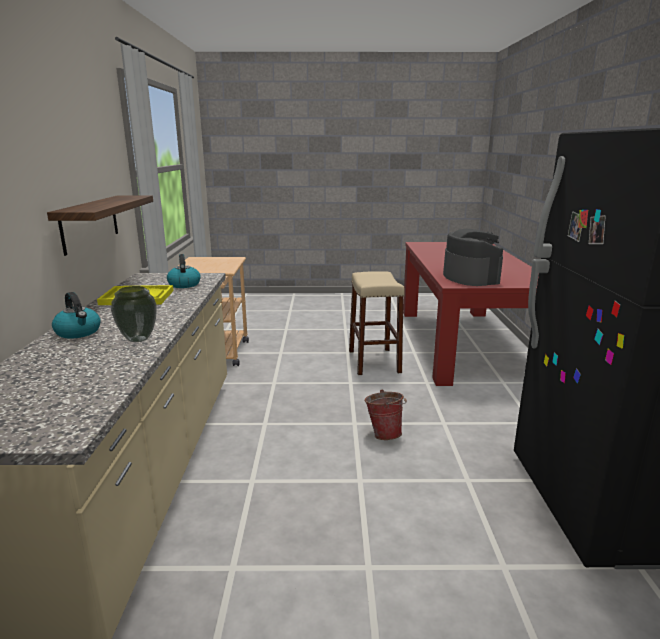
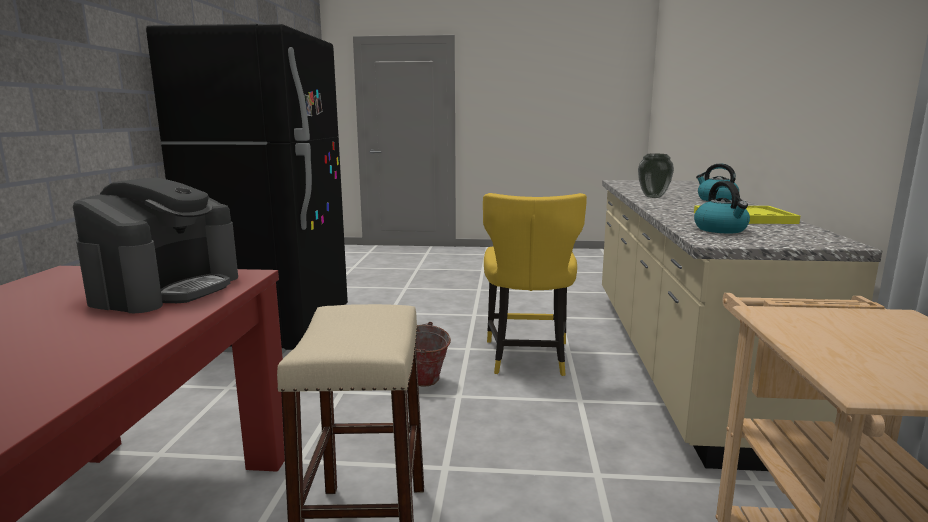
camera: 175 degrees left, 5 degrees down
(90, 223) = (841, 125): shelf -> none
(297, 468) = (527, 358): none -> yellow chair
(470, 277) = (167, 289): coffee machine -> coffee machine turned 150 degrees counterclockwise

